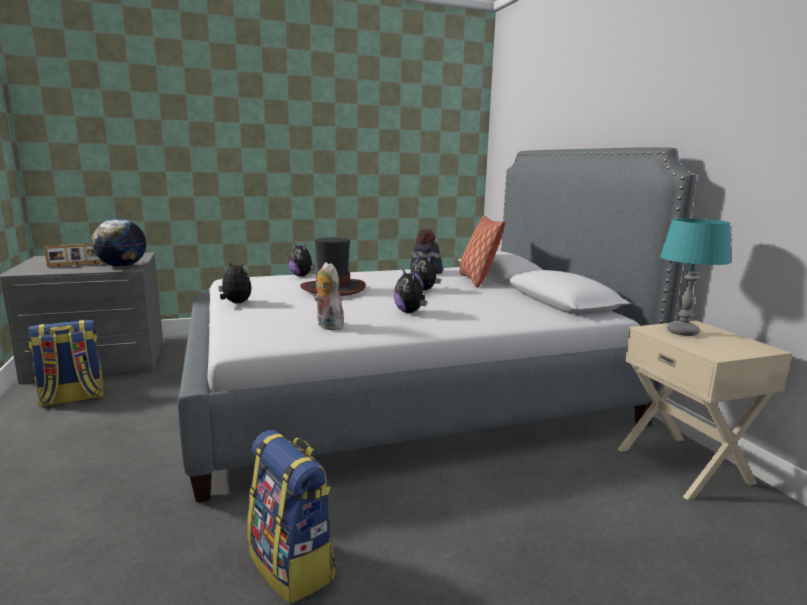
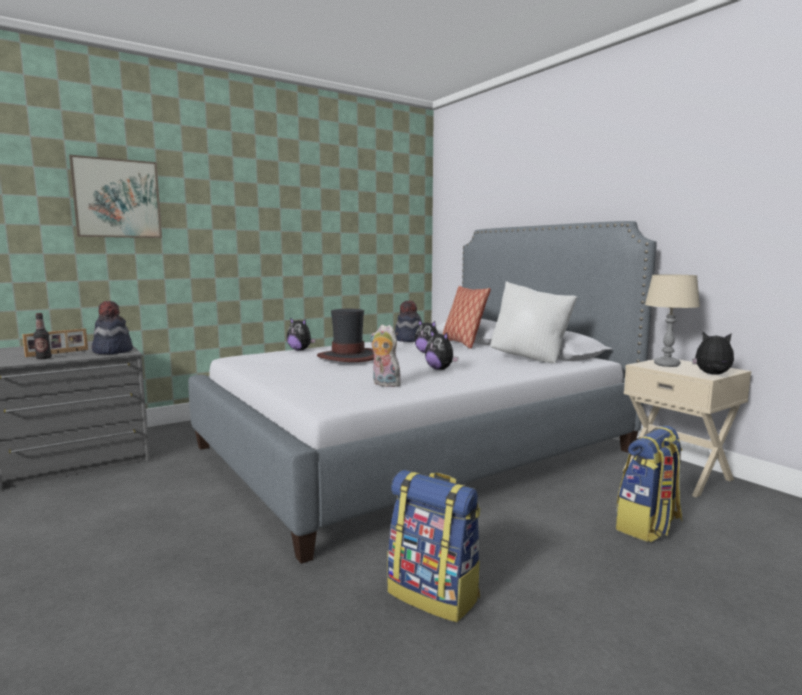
camera: 15 degrees left, 5 degrees down
(58, 269) = (43, 358): none -> bottle
(72, 398) = (78, 496): backpack -> backpack (648, 526)
(122, 266) = (112, 351): globe -> hat
(147, 118) = (117, 198): none -> picture
(235, 303) = (270, 374): plush toy -> plush toy (712, 374)
(528, 307) = (530, 359): none -> white pillow
(683, 332) = (667, 365): turquoise table lamp -> beige table lamp

